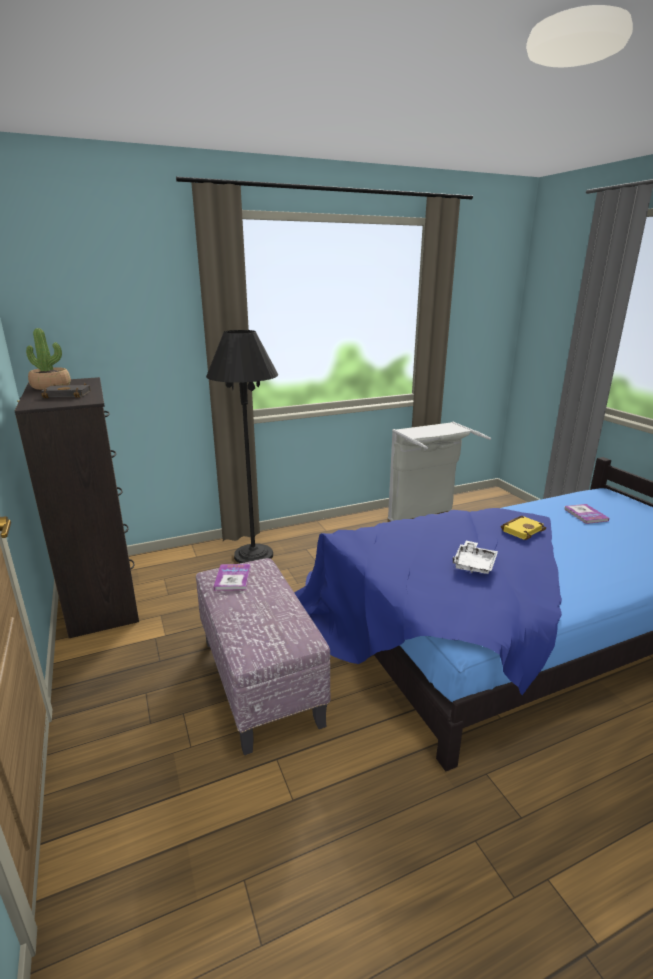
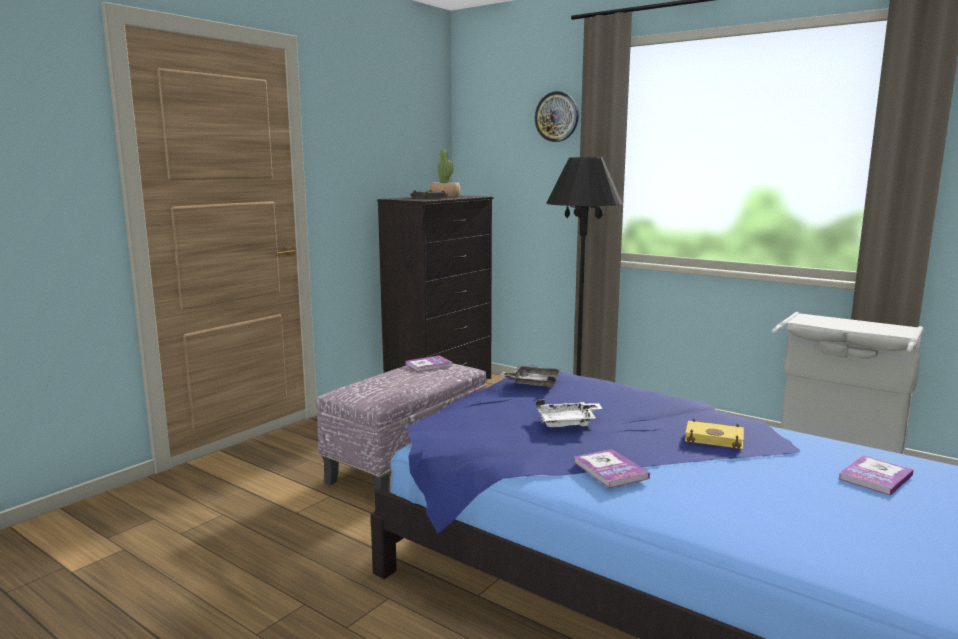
camera: 60 degrees right, 10 degrees down
(158, 285) = (557, 116): none -> wall clock
(380, 548) = (533, 383): none -> grey tray
(562, 579) = (610, 470): none -> book

